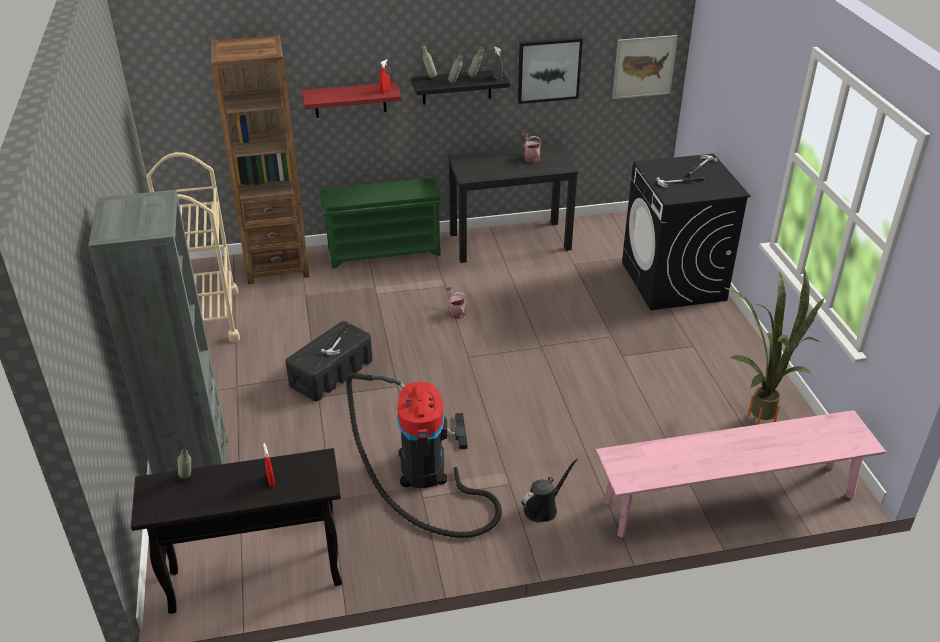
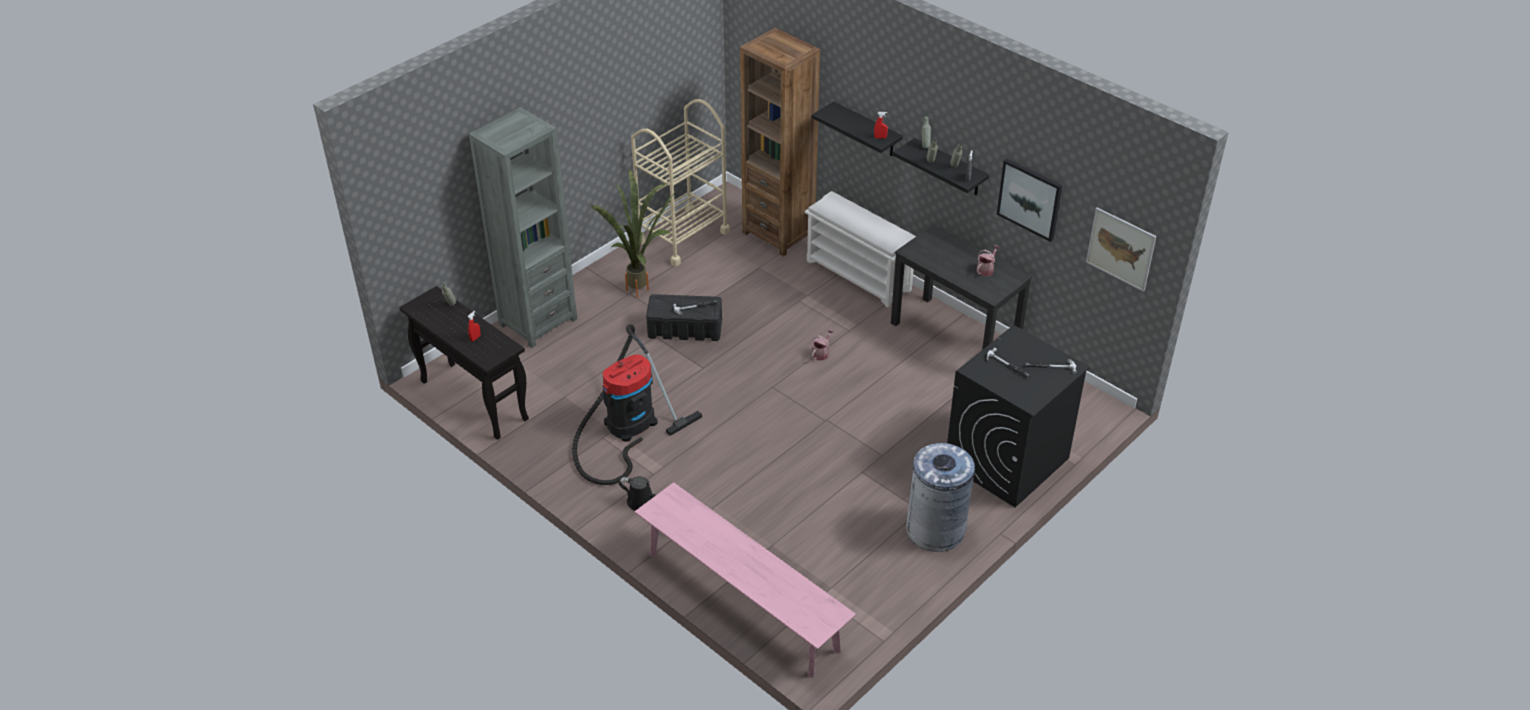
camera: 55 degrees right, 5 degrees up
(350, 100) = (867, 130): red shelf -> black shelf
(385, 251) = (860, 275): green shoe rack -> white shoe rack
(722, 348) = (936, 529): none -> grey trash can
(759, 415) = (865, 585): potted plant -> potted plant (643, 288)

